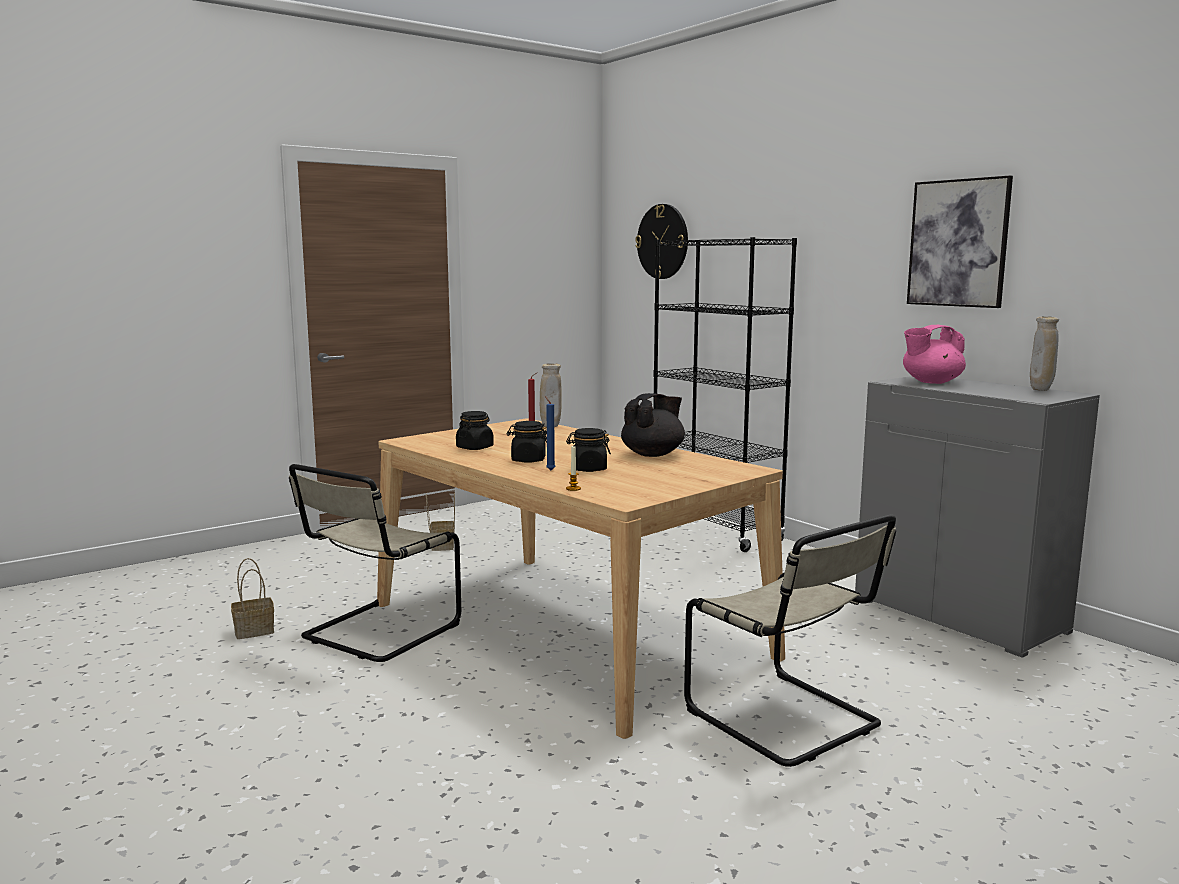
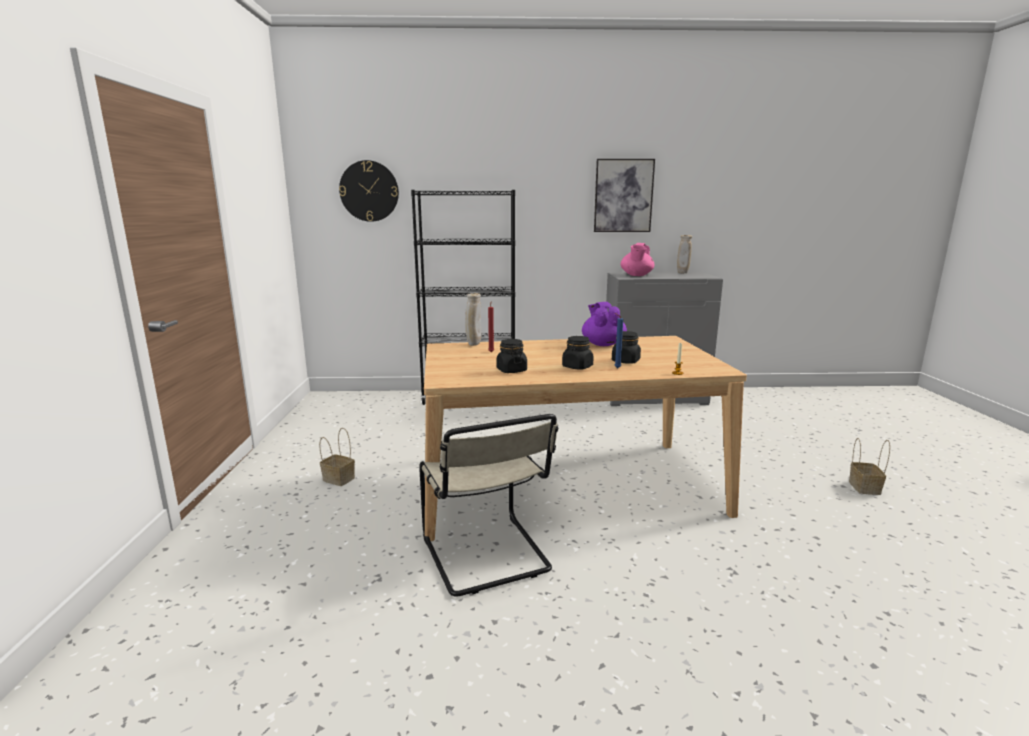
camera: 55 degrees left, 5 degrees up
(255, 630) = (400, 621): basket -> basket (863, 487)
(653, 454) = (603, 344): black teapot -> purple teapot
(788, 720) = (741, 469): beige chair -> none

